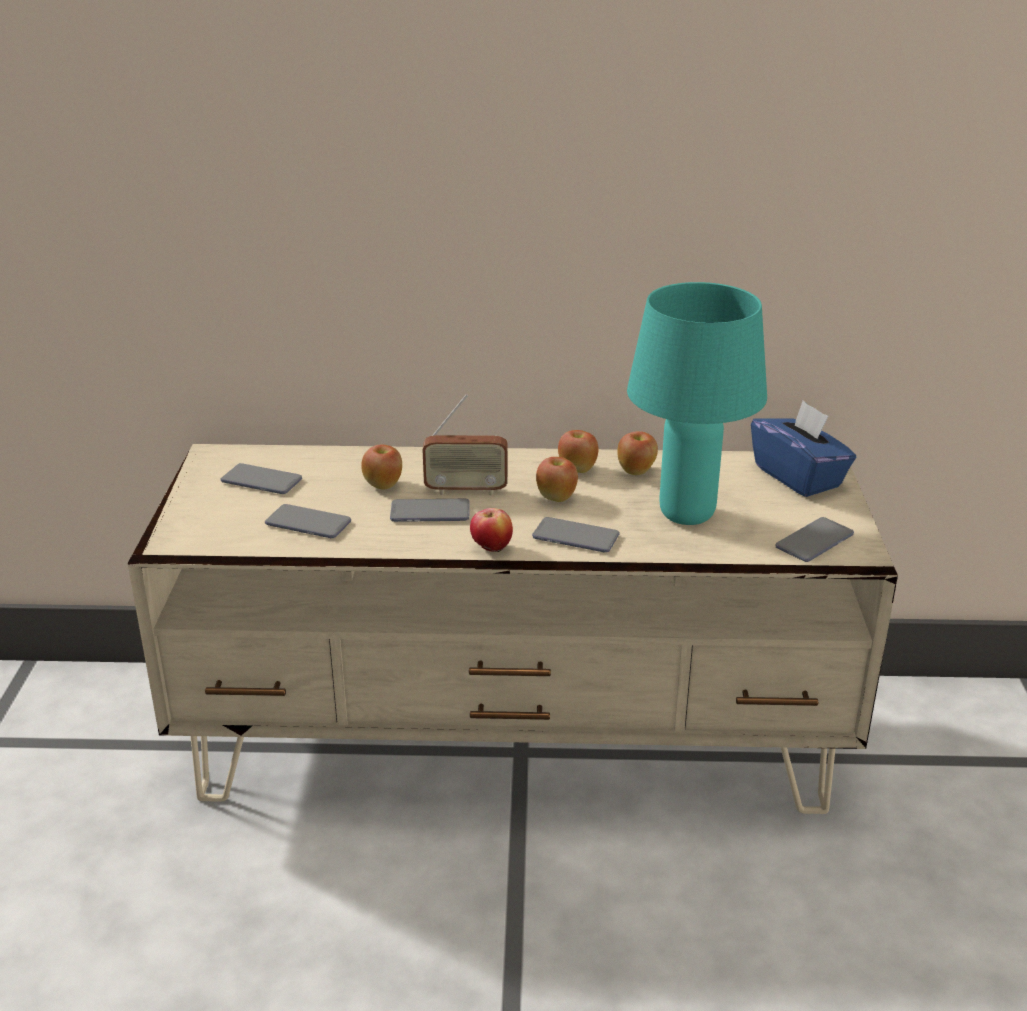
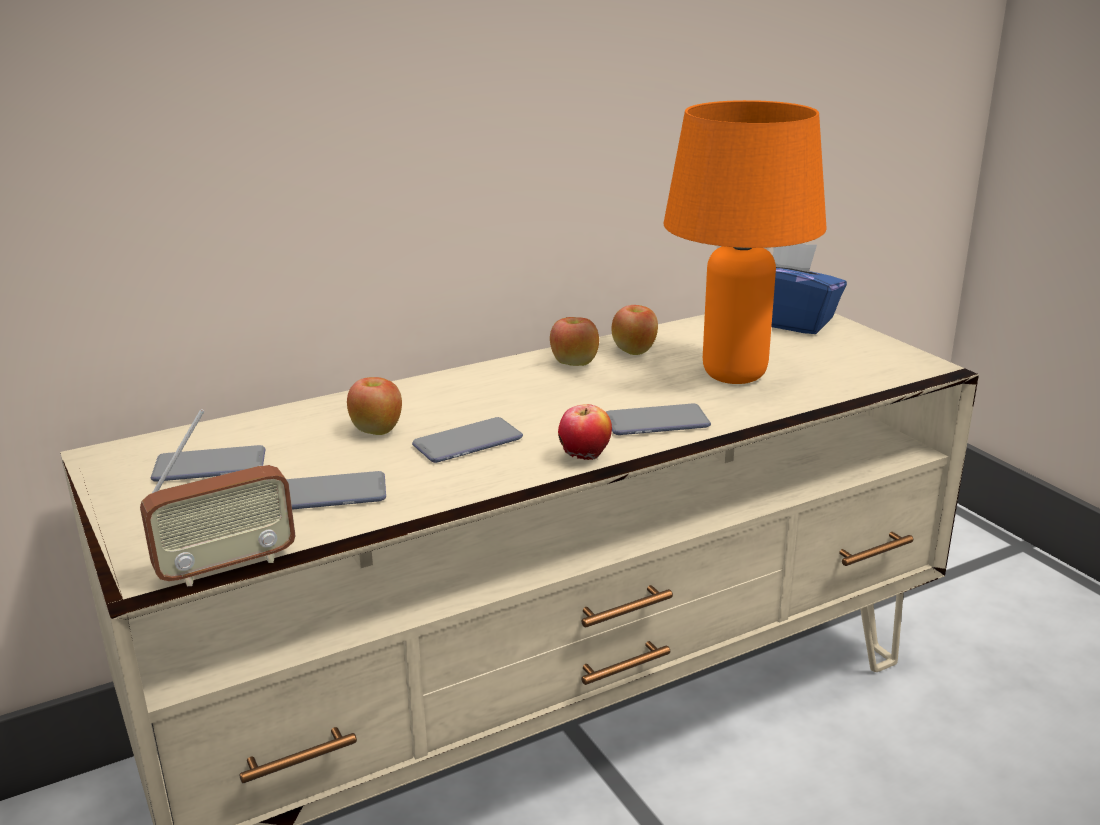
camera: 30 degrees left, 5 degrees down
(466, 490) = (481, 411): radio -> radio (227, 566)
(556, 497) = (587, 393): apple -> none
(688, 514) = (735, 374): turquoise table lamp -> orange table lamp
(814, 541) = (875, 366): phone -> none

